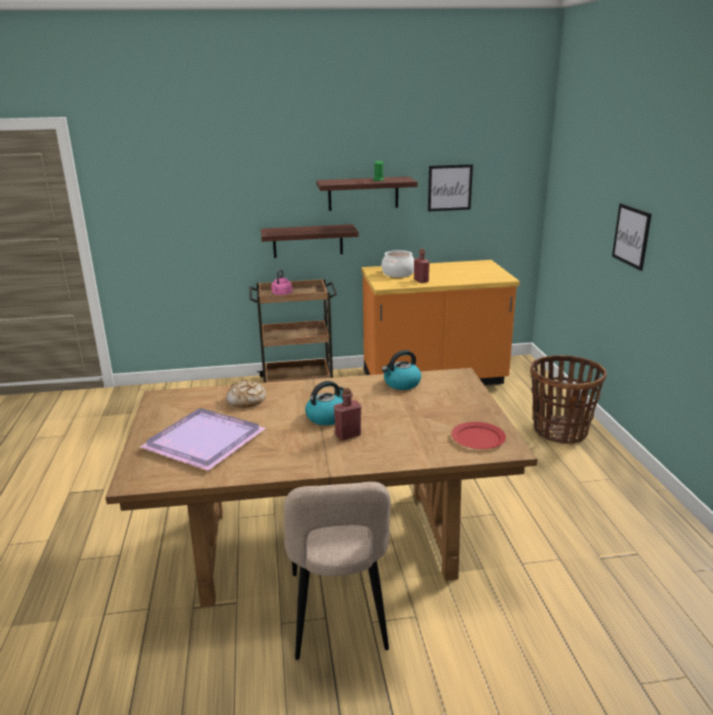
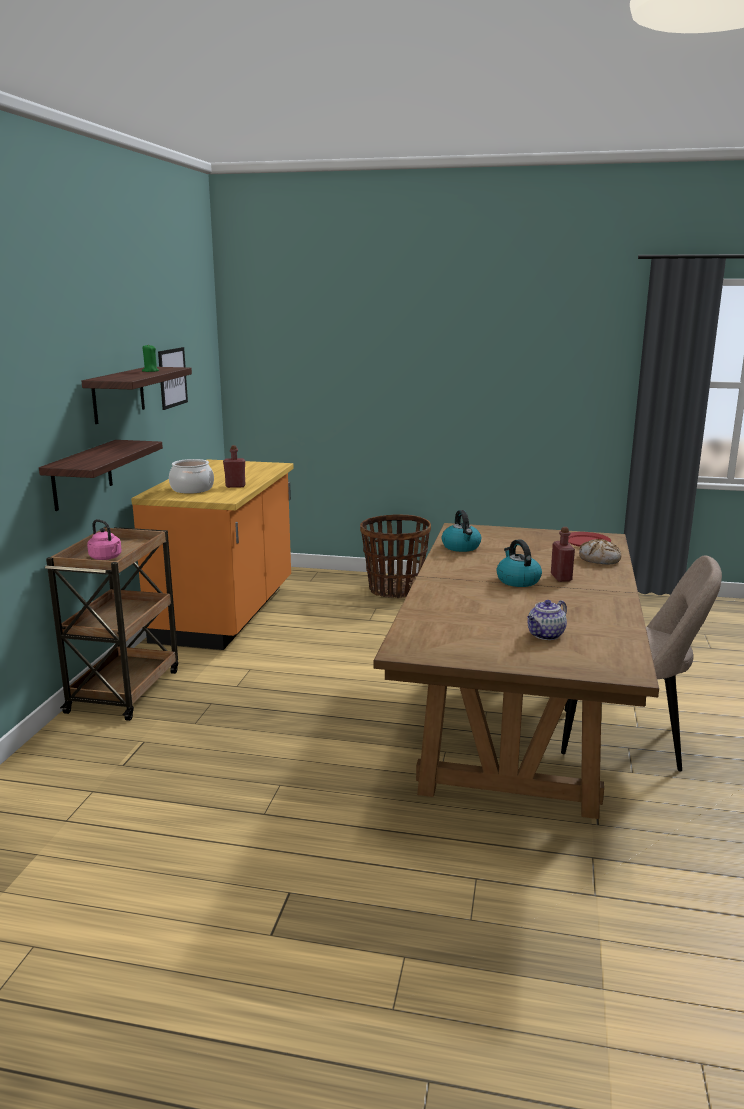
camera: 70 degrees left, 5 degrees down
(202, 441) = (545, 635): purple tray -> teapot
(246, 400) = (452, 608): bread -> bread (600, 559)
(631, 236) = (402, 388): picture -> none

